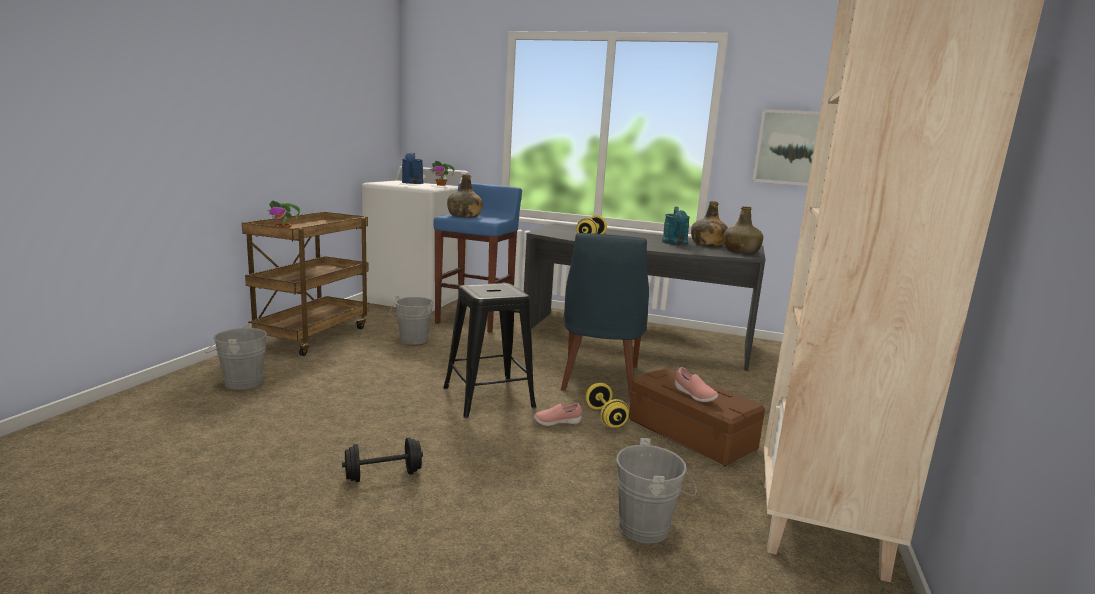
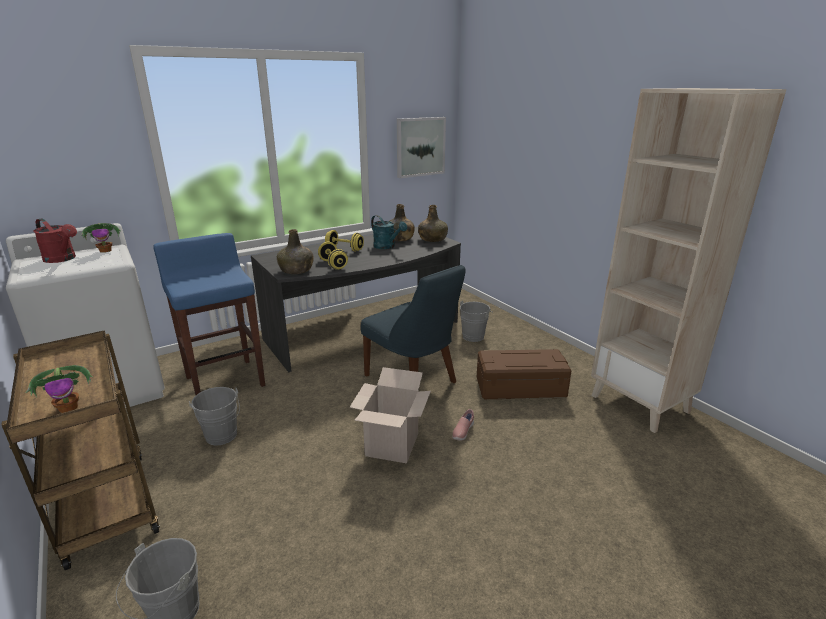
camera: 50 degrees left, 10 degrees up
(383, 475) = (477, 561): black dumbbell -> none
(412, 183) = (63, 259): blue watering can -> red watering can
(464, 216) = (198, 283): green bottle -> green bottle (296, 270)
(488, 397) = (392, 445): black stool -> cardboard box
(605, 417) = (472, 407): yellow dumbbell -> yellow dumbbell (344, 249)
(649, 528) = (614, 460): grey bucket -> grey bucket (474, 335)
(694, 395) = (531, 363): pink shoe -> none

